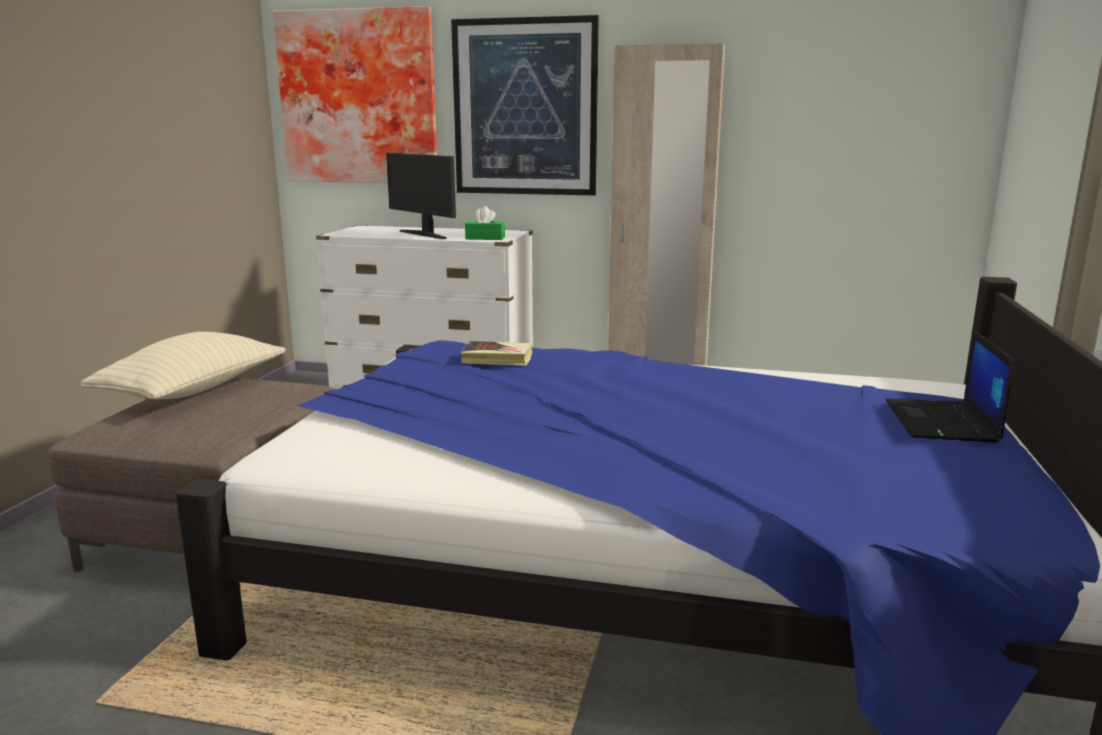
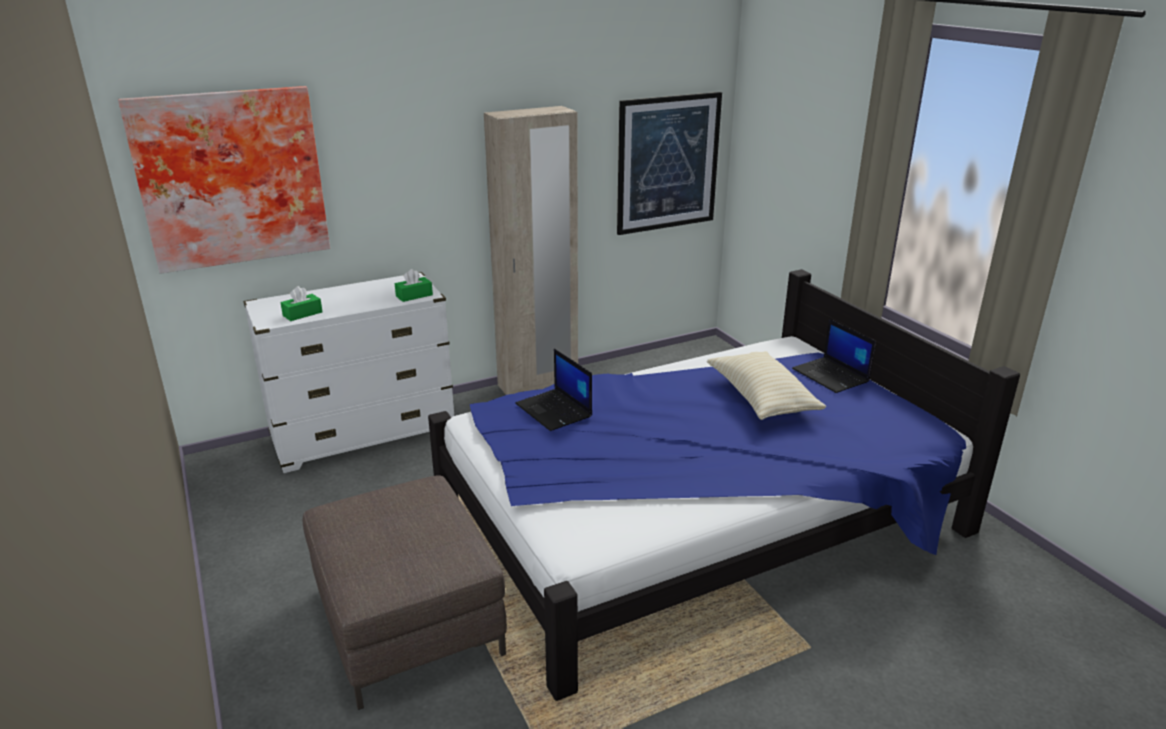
camera: 40 degrees left, 10 degrees up
(193, 390) = (354, 524): beige pillow -> beige pillow (761, 399)
(373, 234) = (302, 314): none -> green tissue box
(424, 234) = (350, 302): monitor -> none
(497, 359) = (555, 410): book -> laptop
(525, 108) = (404, 169): picture -> picture (668, 163)

